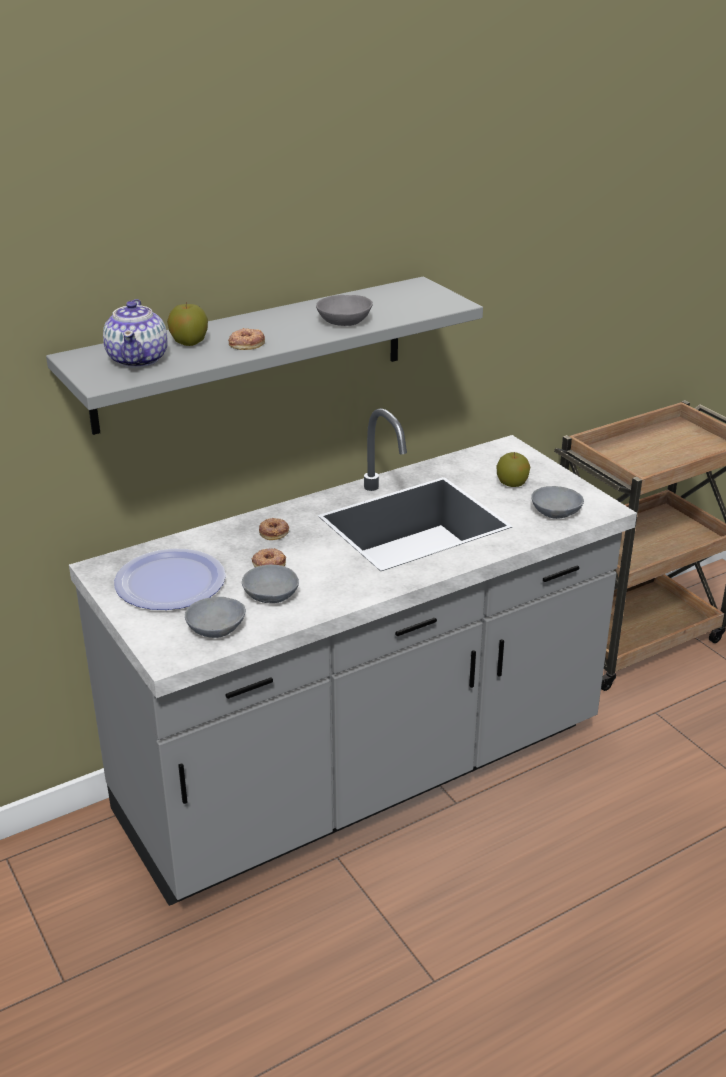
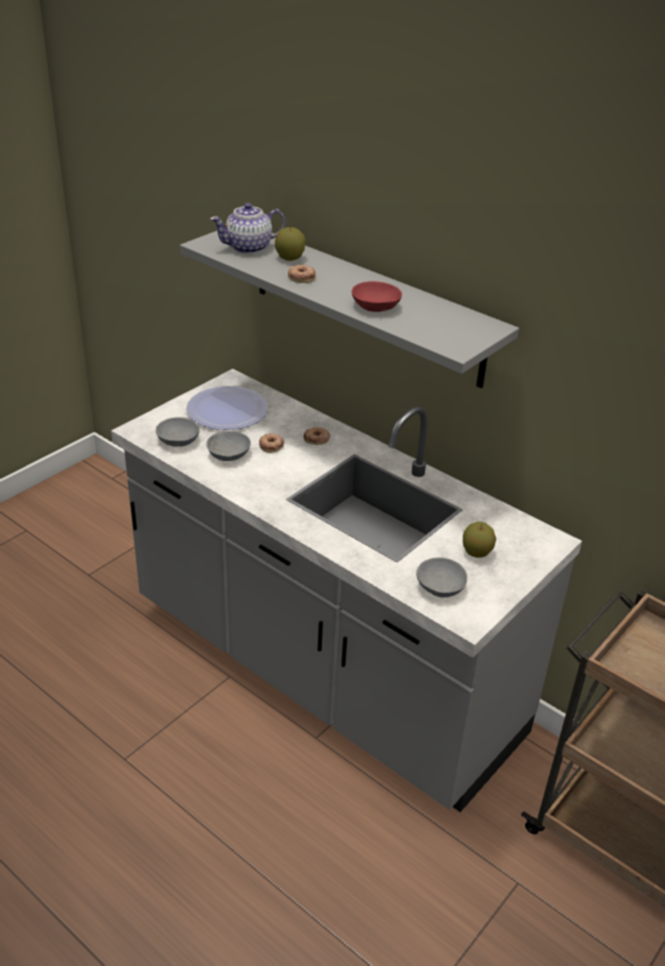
camera: 70 degrees right, 5 degrees up
(344, 320) = (377, 306): grey bowl -> red bowl

